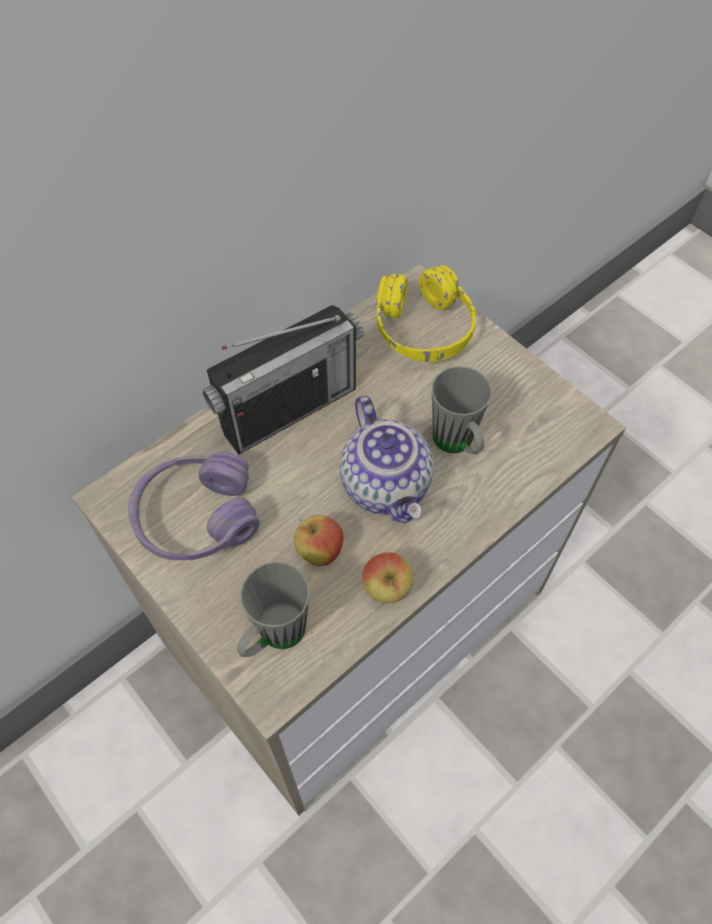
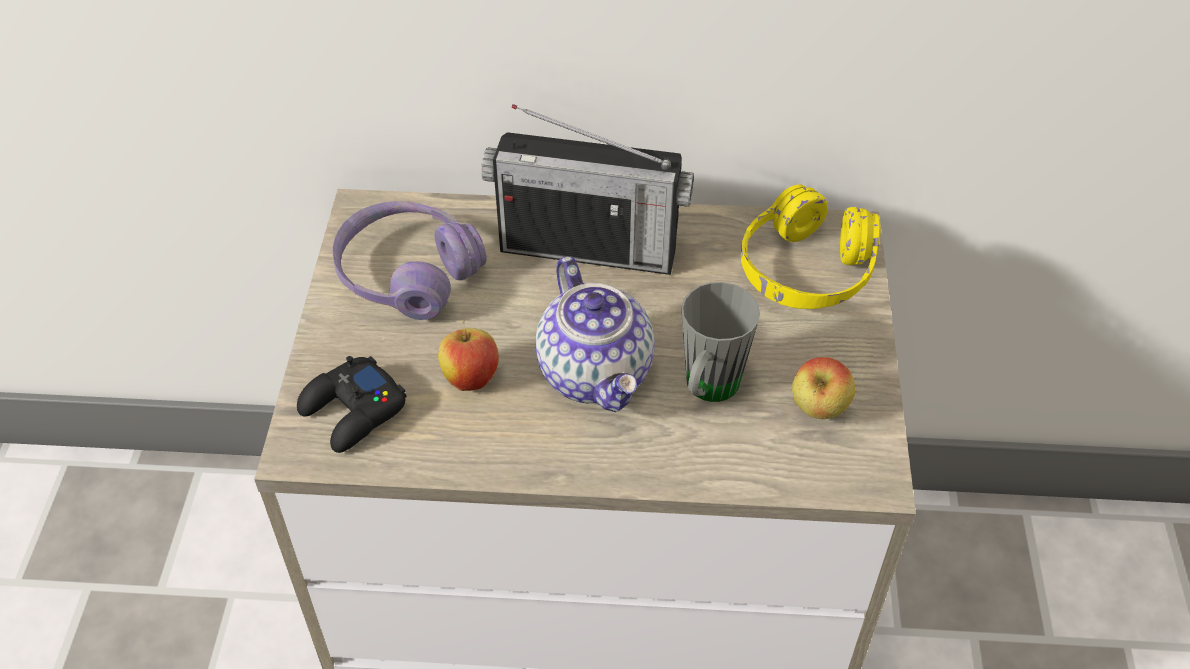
camera: 45 degrees right, 10 degrees down
(274, 637) = (353, 411): grey mug -> black game controller
(386, 589) = (488, 454): apple -> apple (818, 410)
(387, 485) = (597, 373): teapot -> teapot turned 45 degrees counterclockwise

